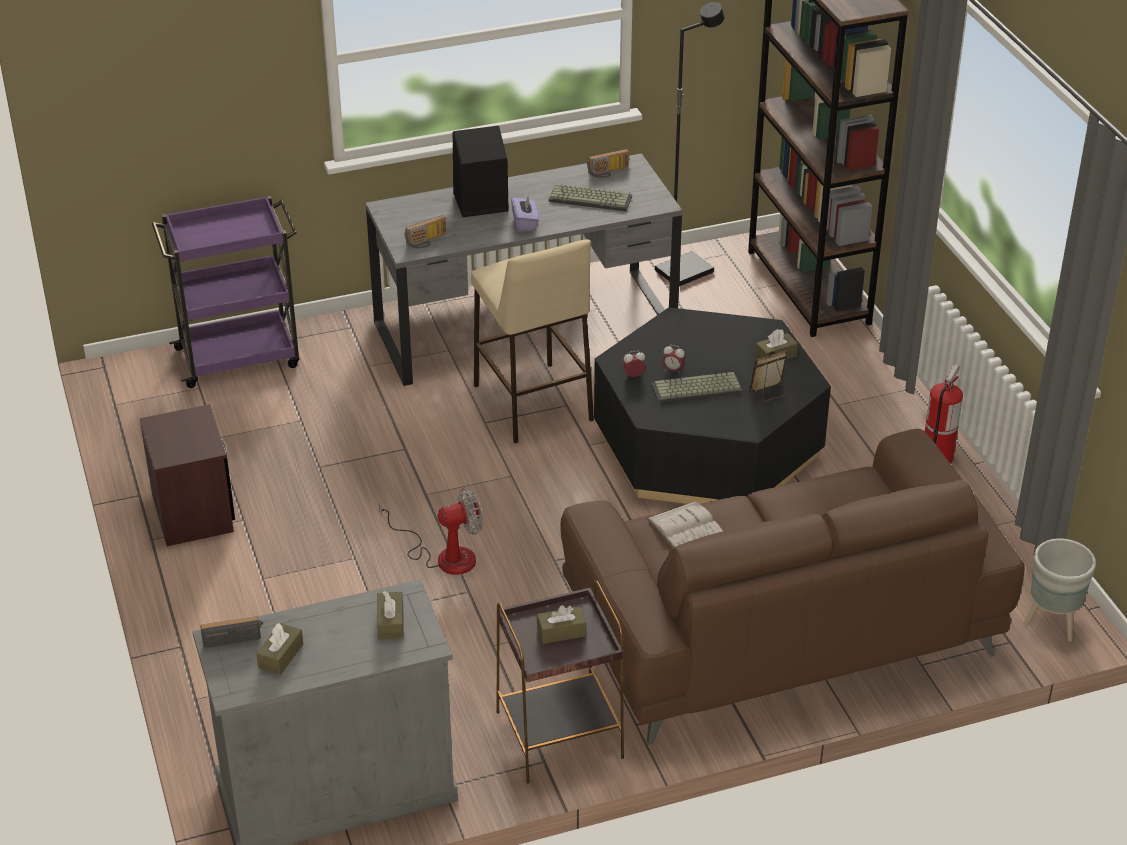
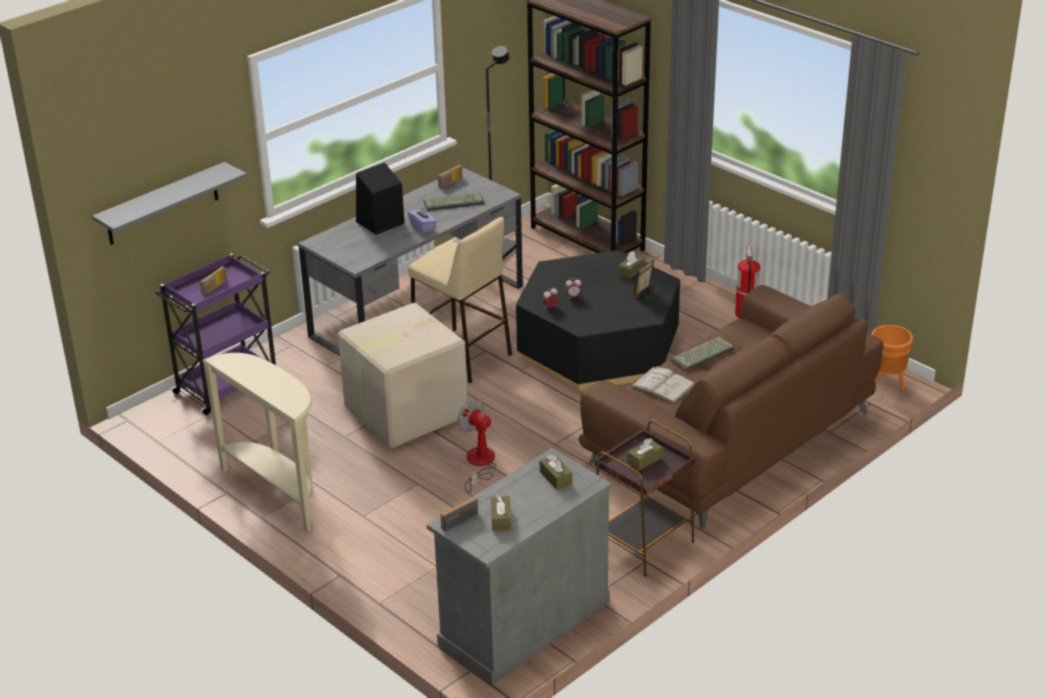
camera: 25 degrees left, 5 degrees down
(175, 116) = (162, 204): none -> grey shelf
(193, 513) = (278, 491): brown nightstand -> beige console table
(409, 456) = (404, 412): none -> cardboard box
(427, 241) = (364, 255): radio -> radio (216, 288)
(444, 556) = (479, 464): fan -> fan turned 90 degrees counterclockwise
(696, 389) = (598, 304): keyboard -> keyboard (702, 355)
(1051, 625) = (886, 387): grey planter -> orange planter

